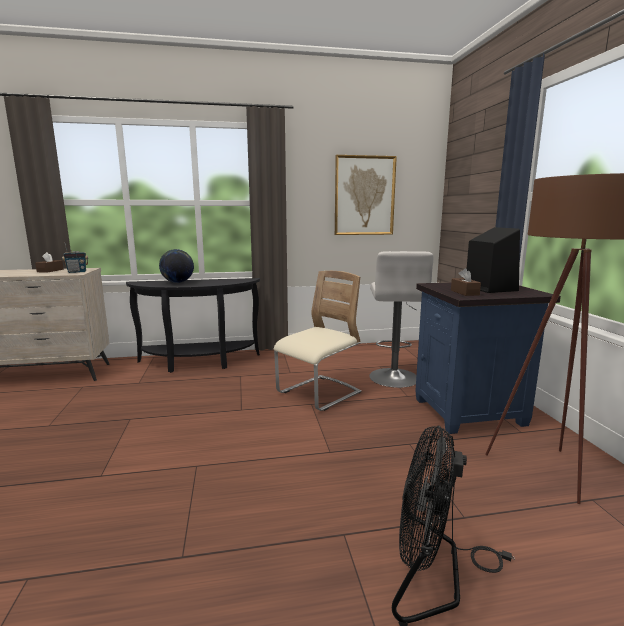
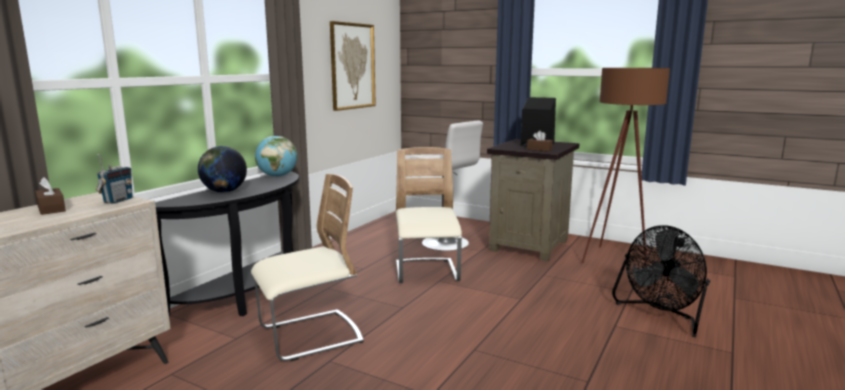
camera: 50 degrees left, 0 degrees up
(160, 399) = (310, 336): none -> beige chair
(237, 280) = (277, 176): none -> globe
(471, 412) = (530, 245): blue cabinet -> beige cabinet

